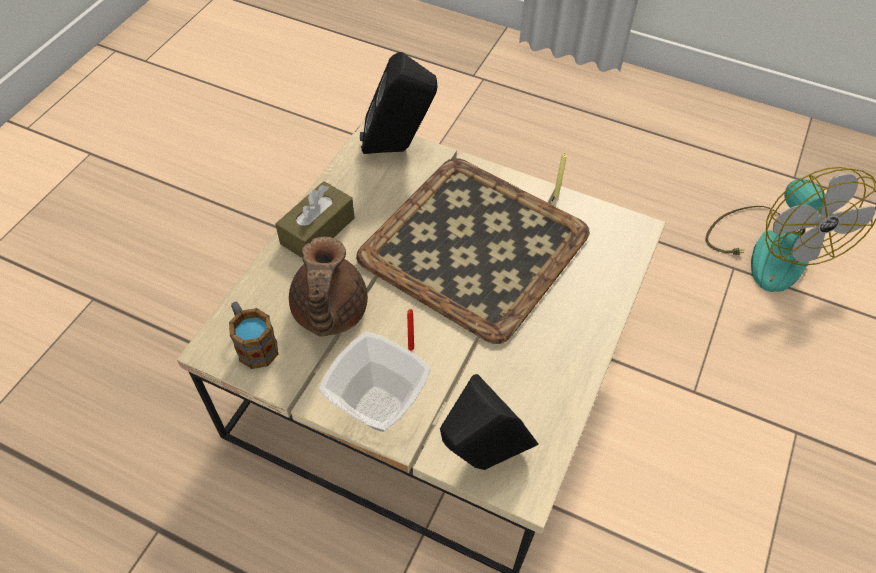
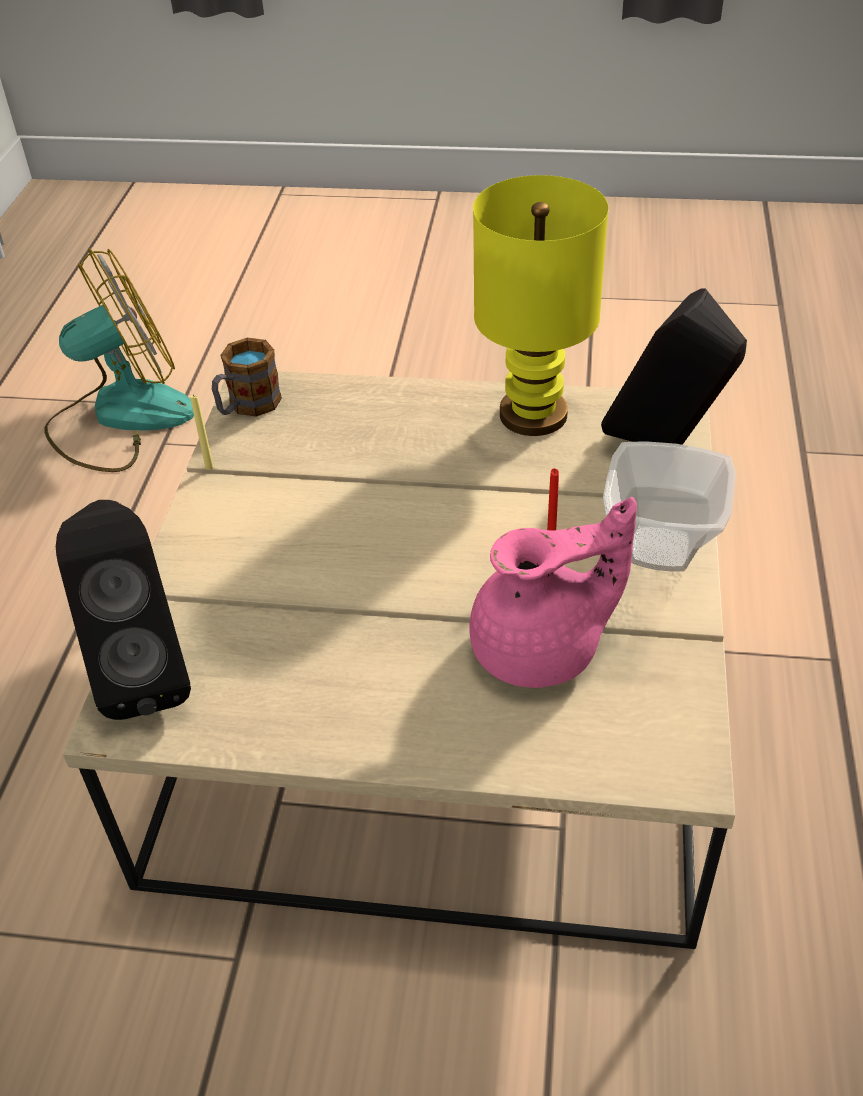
camera: 105 degrees left, 10 degrees down
(254, 344) = (647, 720): mug -> mug (247, 406)
(317, 231) = (383, 722): brown tissue box -> none
(328, 313) = (542, 649): brown teapot -> pink teapot
(476, 245) = (339, 524): tray -> none
(553, 387) = (535, 414): none -> yellow table lamp

